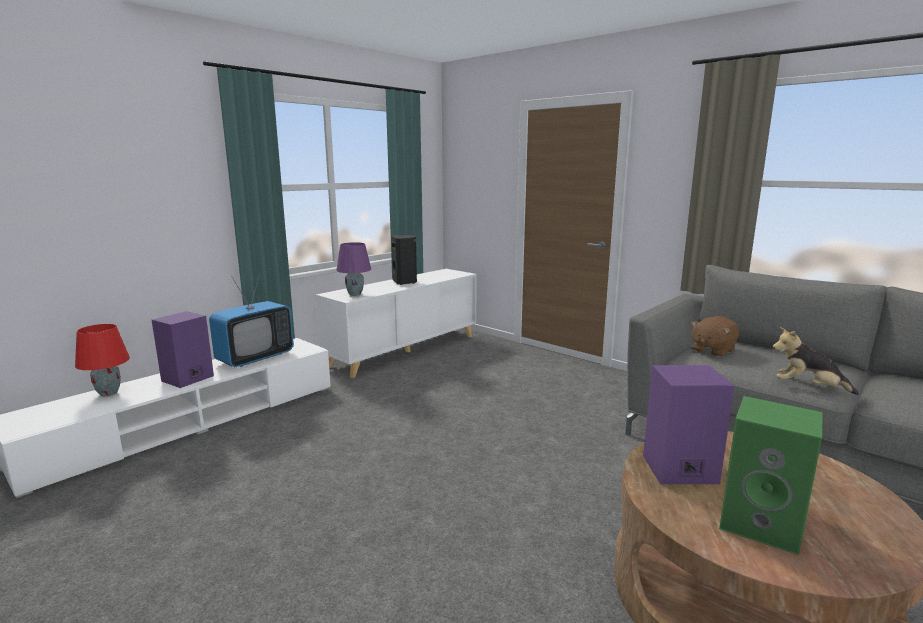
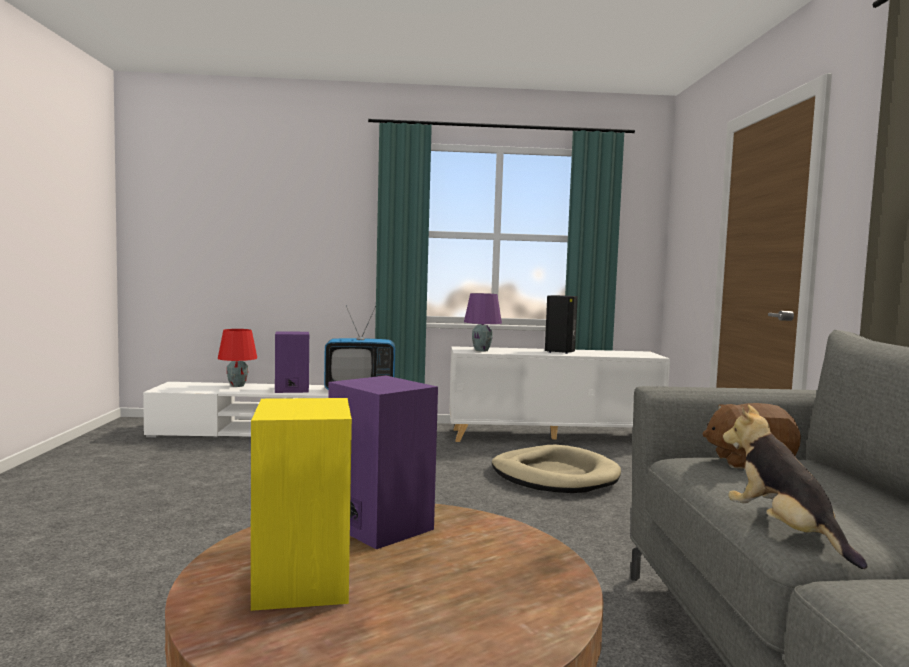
camera: 45 degrees right, 10 degrees down
(467, 382) = (554, 475): none -> beige dog bed
(763, 524) = (304, 583): green speaker -> yellow speaker

